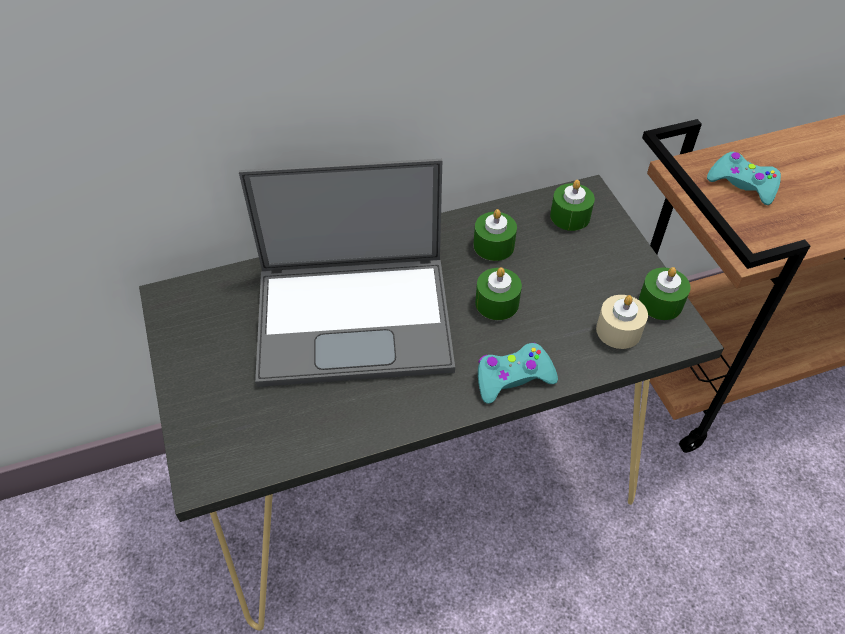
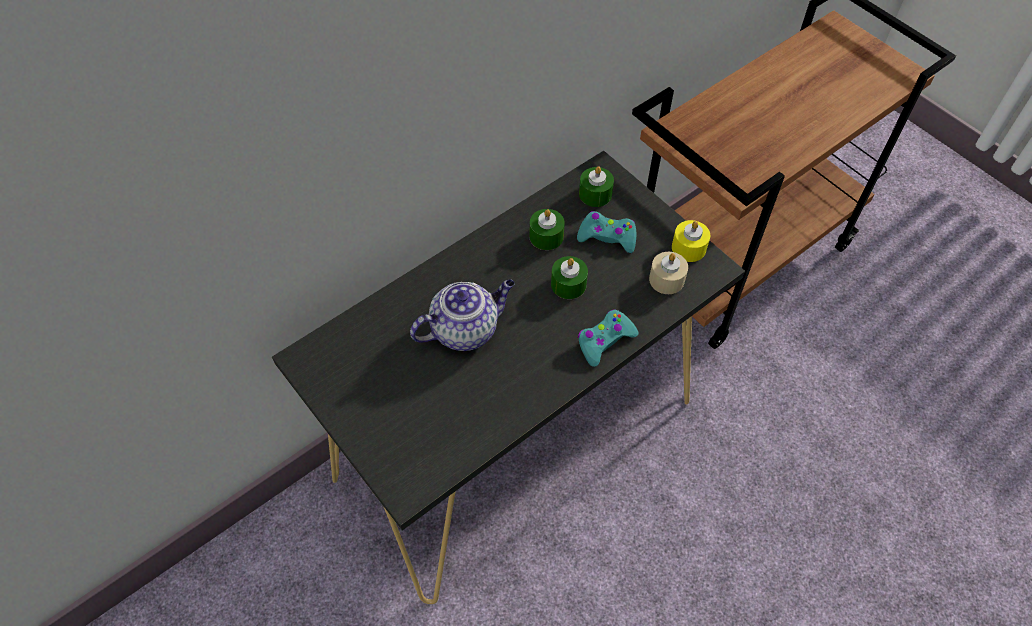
camera: 20 degrees left, 5 degrees up
(357, 318) = (465, 329): laptop -> teapot
(660, 303) = (688, 248): green candle -> yellow candle
(742, 184) = (717, 131): turquoise game controller -> turquoise game controller (607, 236)

